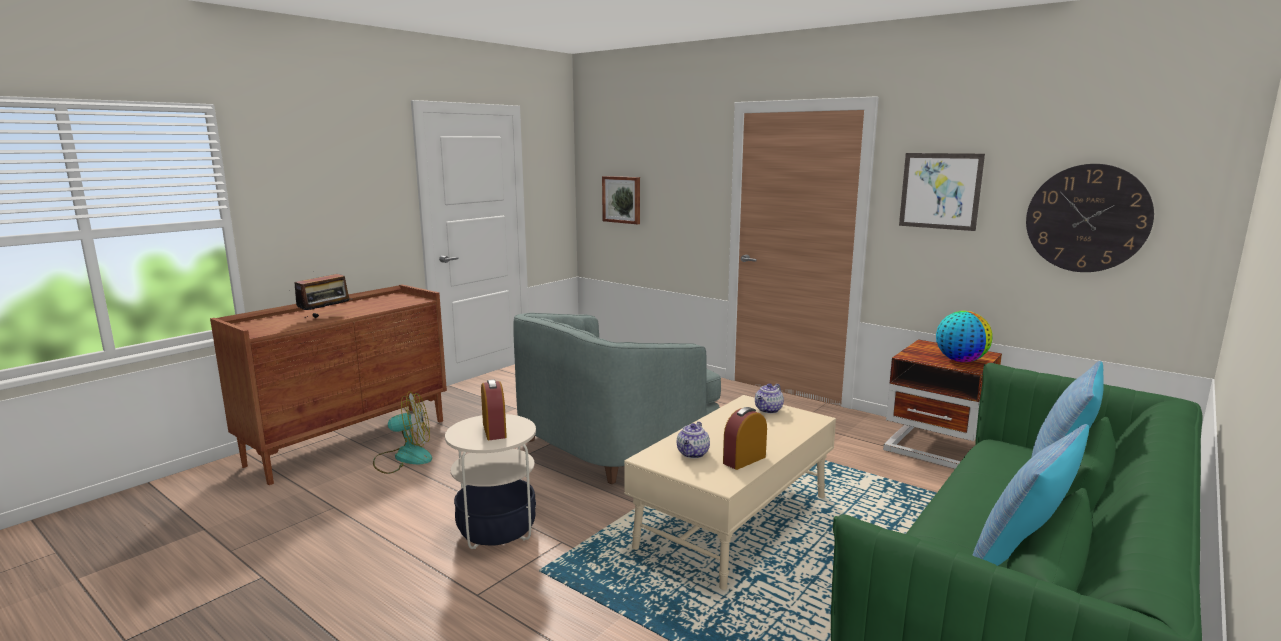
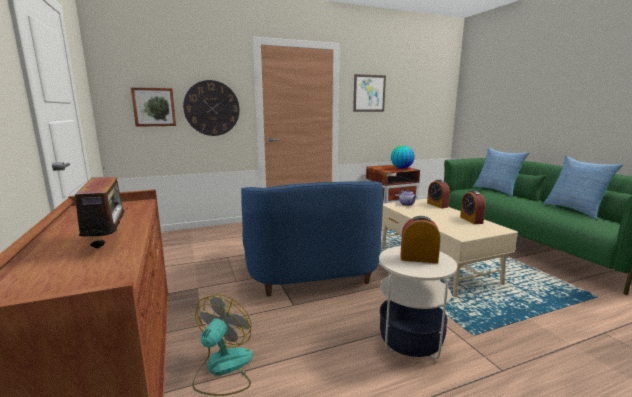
camera: 60 degrees left, 0 degrees up
(613, 442) = (308, 268): grey armchair -> blue armchair
(693, 454) = (459, 226): teapot -> none
(801, 430) = (437, 205): none -> alarm clock
(1087, 218) = (418, 103): wall clock -> wall clock (212, 108)

